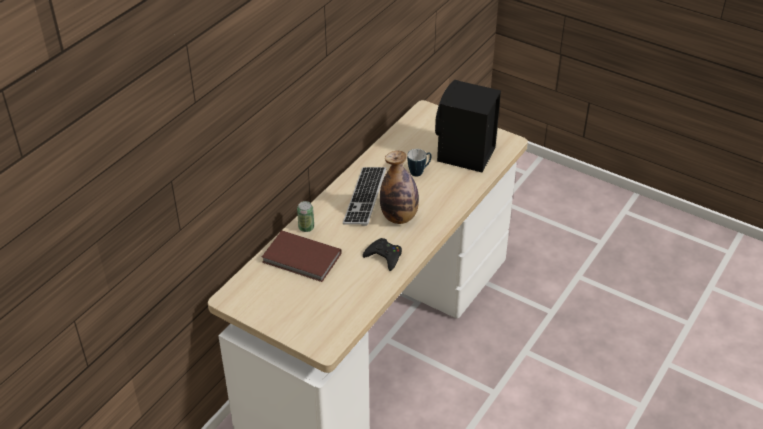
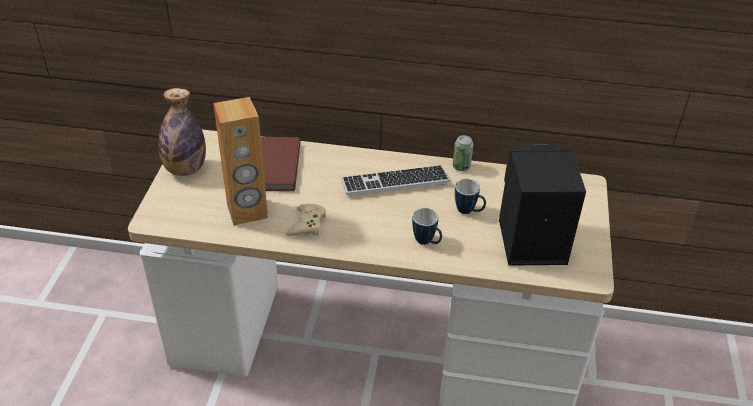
camera: 65 degrees right, 0 degrees up
(306, 227) = (320, 156): can -> can (461, 167)
(349, 286) = (247, 211): none -> brown speaker
(384, 256) = (307, 224): black game controller -> beige game controller
(399, 217) = (379, 217): bottle -> bottle (185, 169)
(439, 202) = (427, 242): none -> mug

